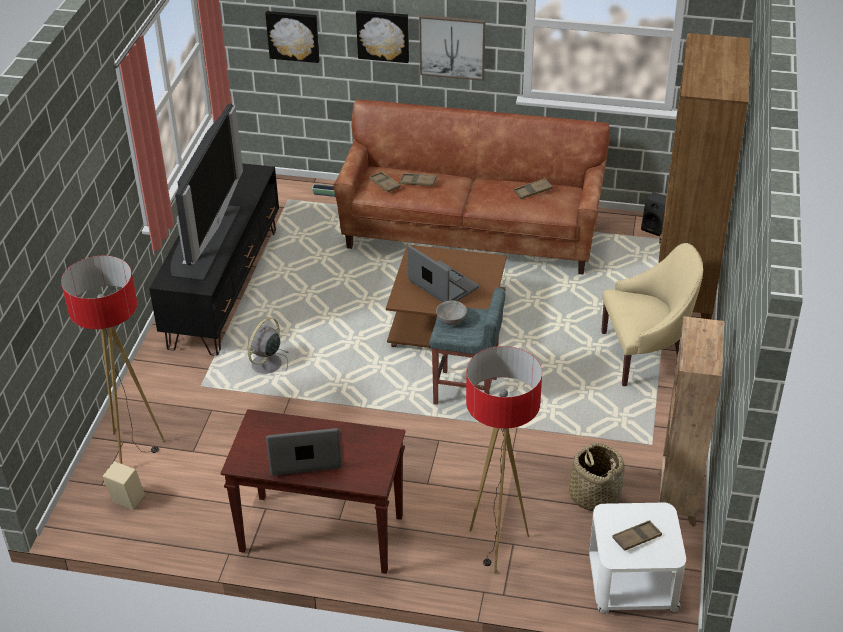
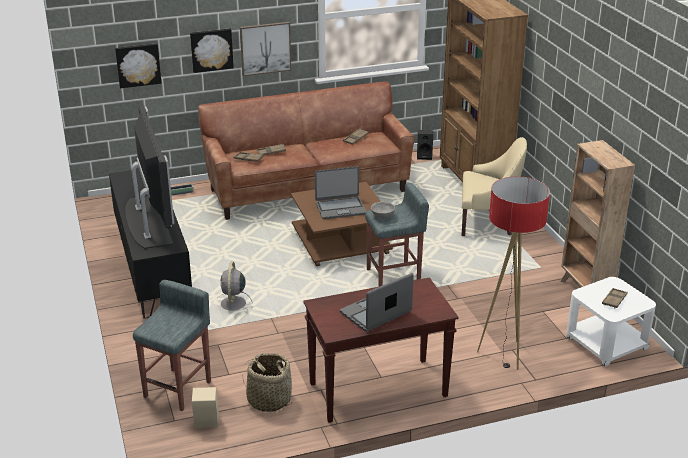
camera: 30 degrees left, 10 degrees down
(133, 449) = (178, 388): floor lamp -> grey stool
(442, 285) = (340, 208): laptop -> laptop turned 150 degrees clockwise
(594, 495) = (534, 305): basket -> basket (269, 400)
(645, 355) = (487, 222): beige armchair -> beige armchair turned 45 degrees clockwise

